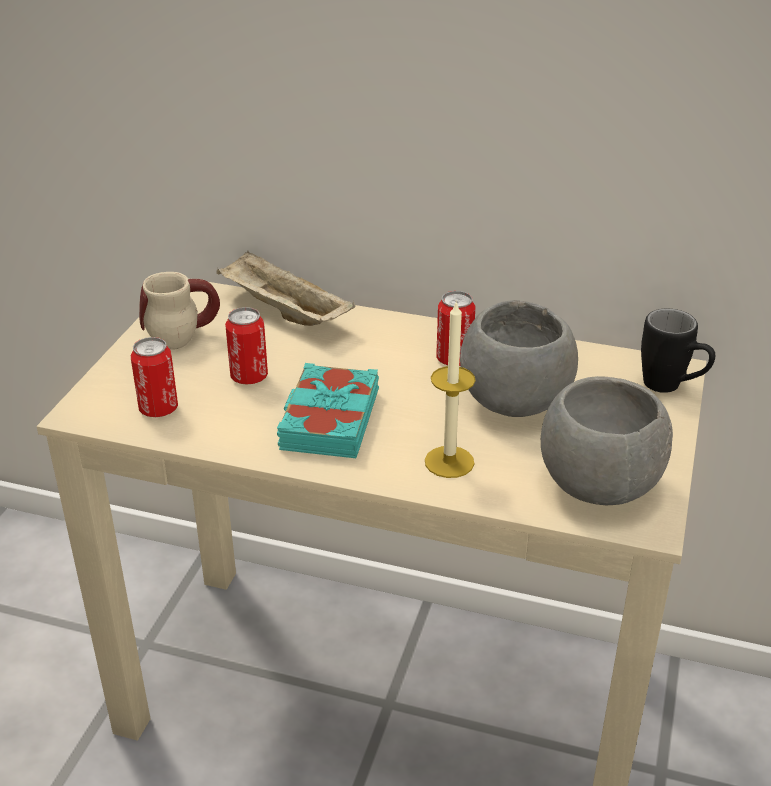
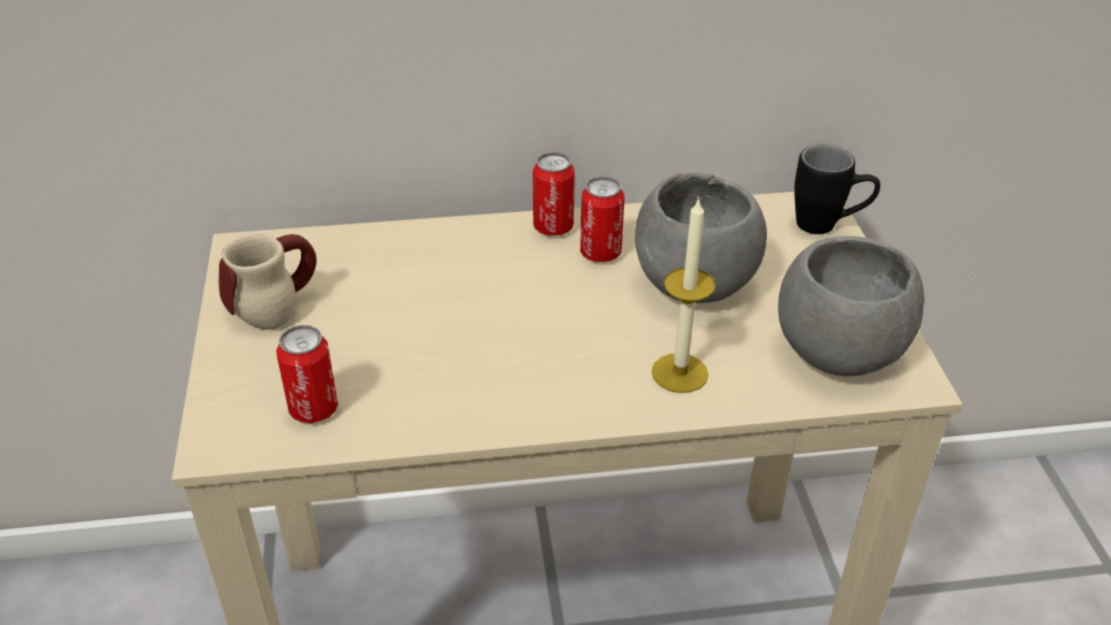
camera: 25 degrees left, 5 degrees up
(249, 377) = (393, 337): can -> can (553, 227)
(282, 311) = (374, 246): beige tray -> none
(328, 420) = (519, 363): turquoise book -> none

